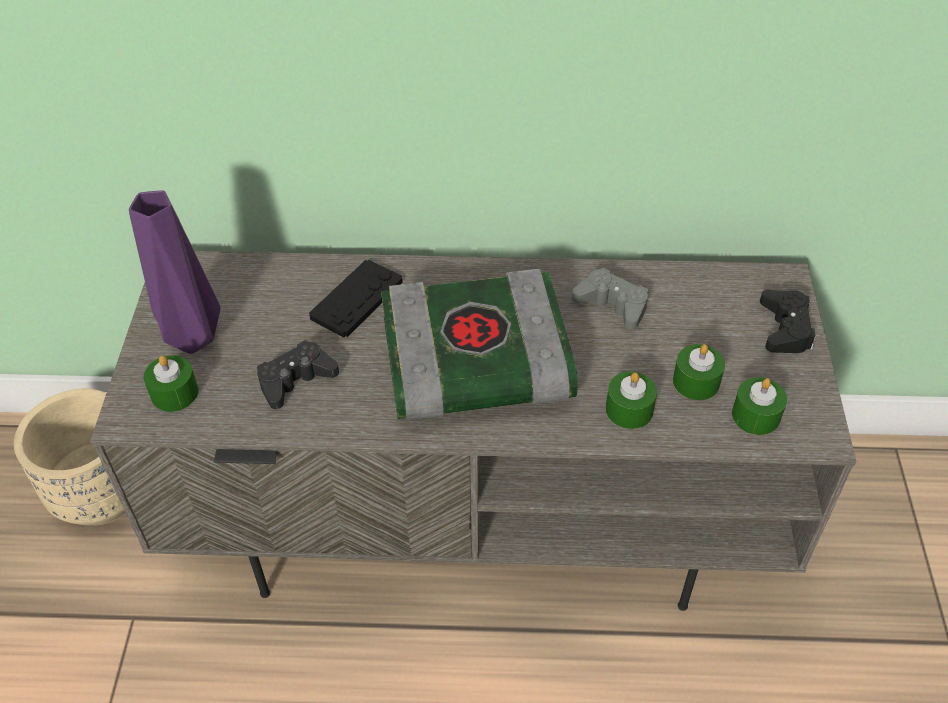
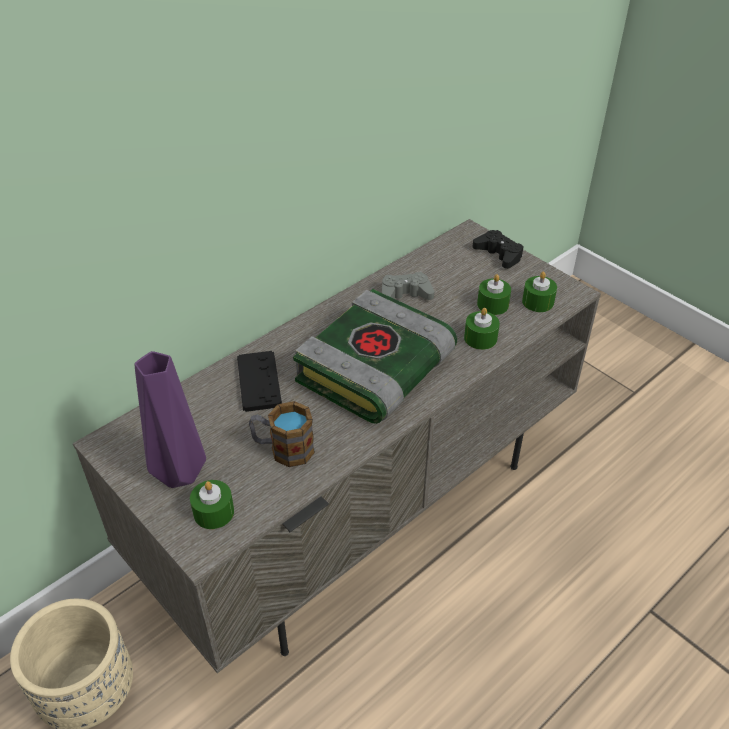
camera: 45 degrees left, 5 degrees down
(296, 380) = (283, 449): black game controller -> mug

